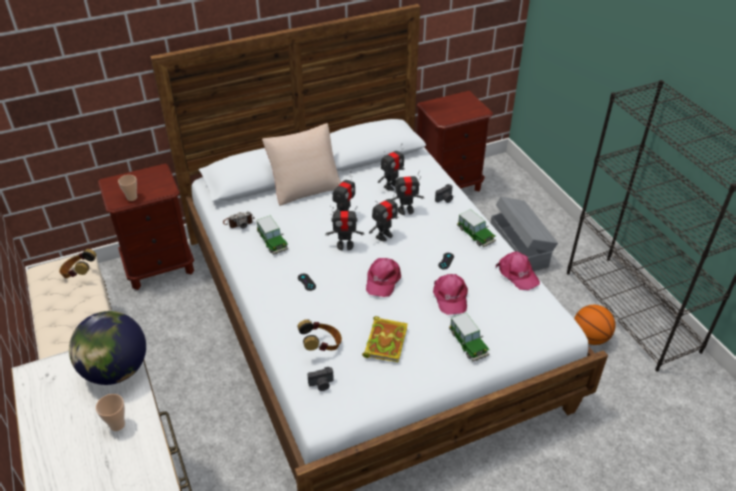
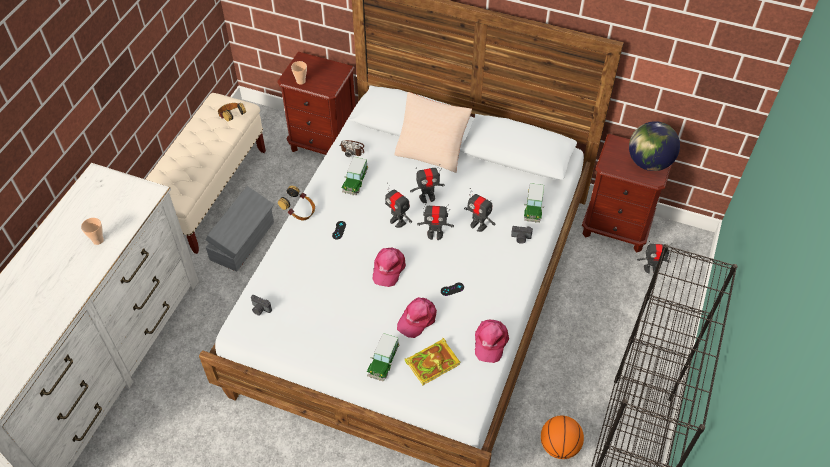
camera: 45 degrees right, 10 degrees up
(115, 370) = (132, 206): globe -> globe (648, 162)
(321, 345) = (291, 283): headphones -> headphones (299, 212)
(382, 280) = (388, 268): pink cap -> pink cap turned 45 degrees counterclockwise
(385, 340) = (333, 313): book -> book (433, 362)
(391, 186) = (495, 196): toy robot -> toy robot (651, 268)
(476, 235) = (503, 286): toy car -> toy car (533, 208)
(519, 248) = (602, 328): grey storage box -> grey storage box (243, 240)

